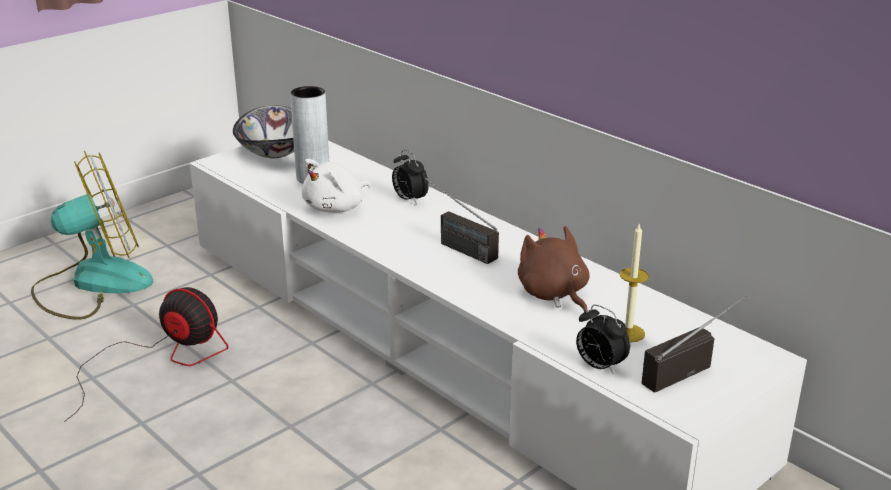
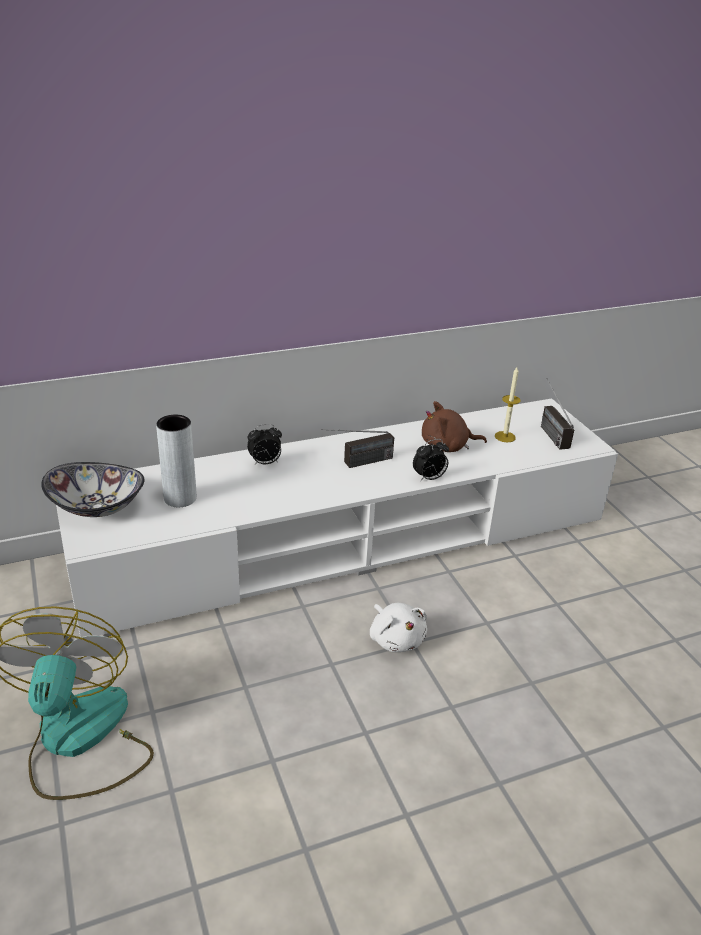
camera: 70 degrees left, 5 degrees up
(160, 359) = (271, 705): fan -> none
(336, 208) = (251, 499): white plush toy -> white plush toy (396, 639)
(599, 366) = (537, 456): alarm clock -> alarm clock (429, 478)

